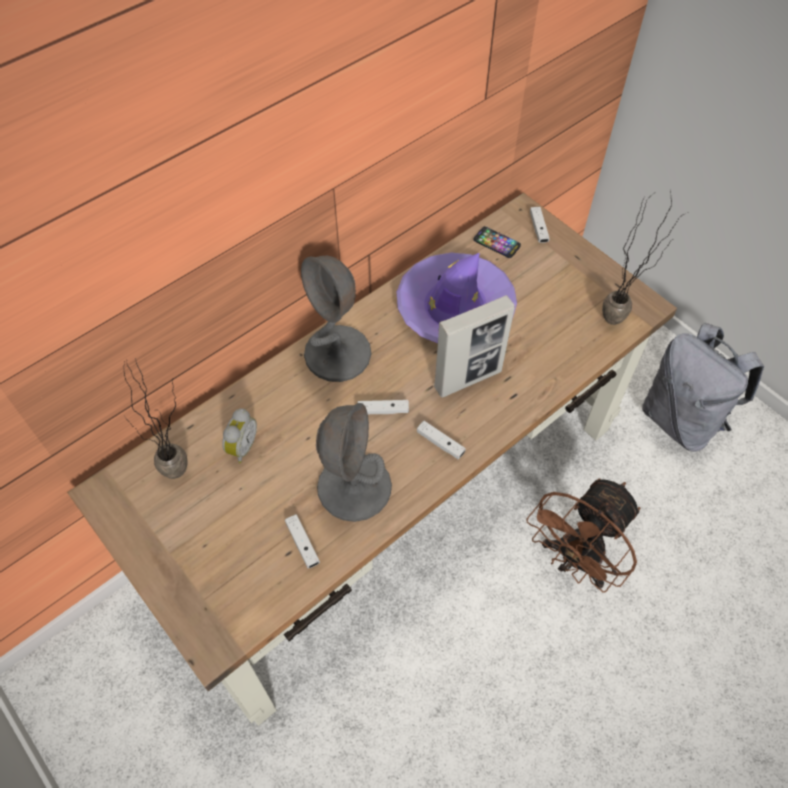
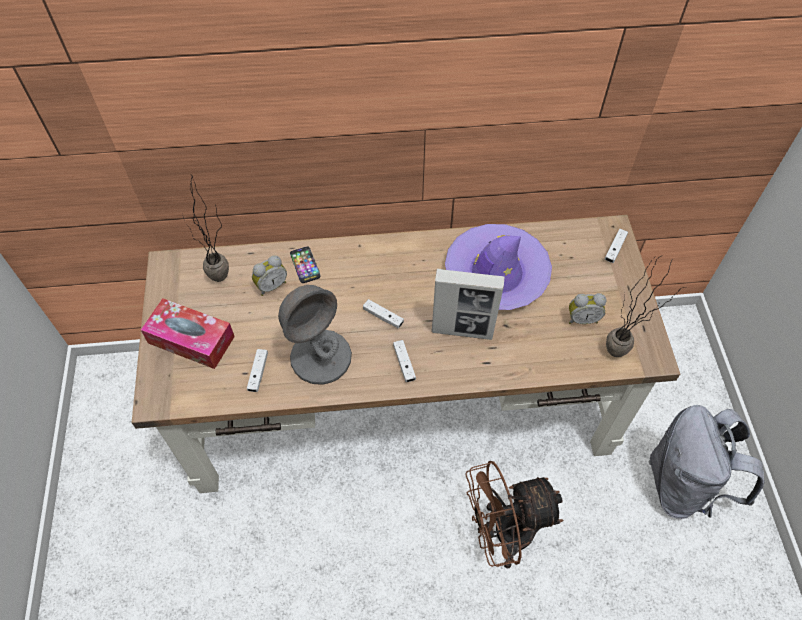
camera: 35 degrees right, 0 degrees up
(199, 556) = (191, 340): none -> tissue box
(338, 354) = (384, 260): grey table lamp -> none
(496, 243) = (571, 242): phone -> phone (305, 265)
(562, 306) = (582, 318): none -> alarm clock

